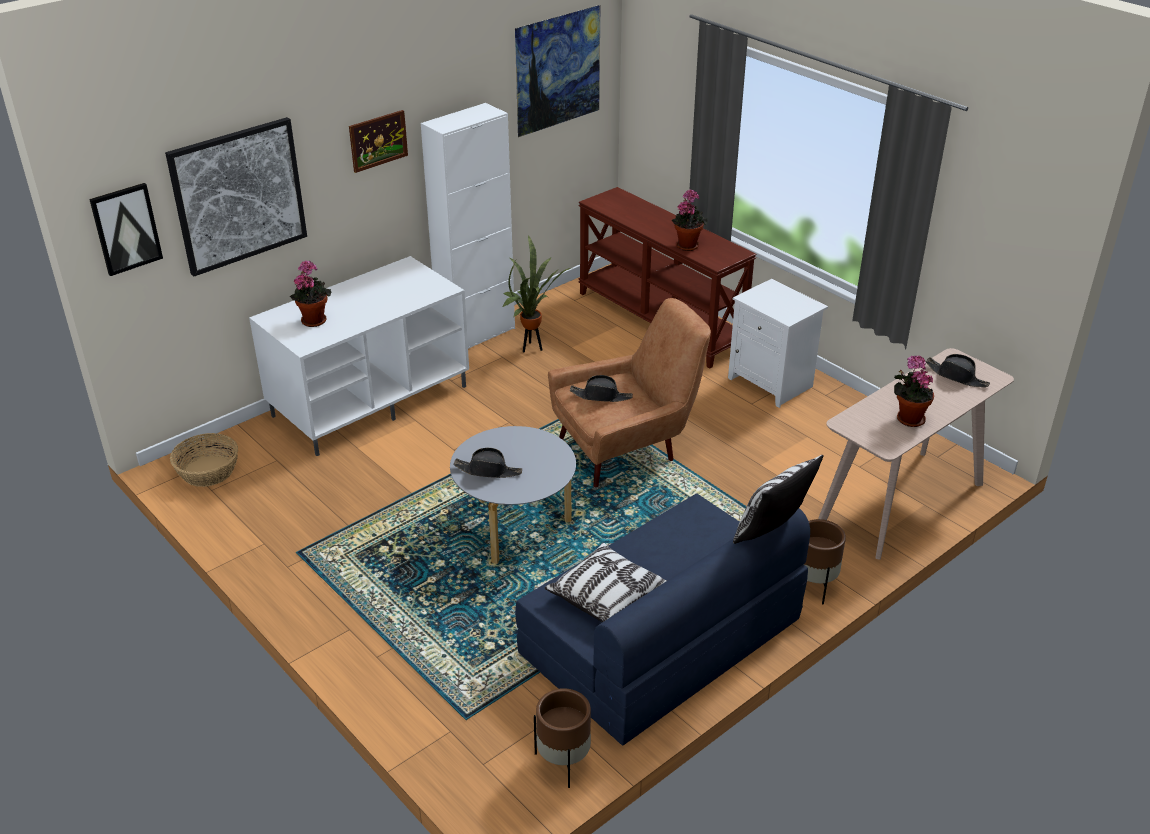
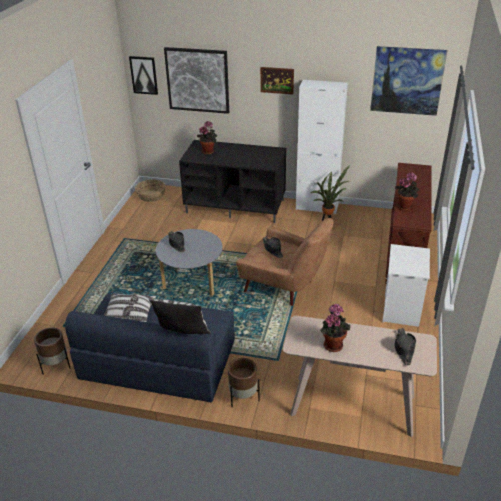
camera: 55 degrees right, 0 degrees up
(370, 400) = (236, 206): white tv stand -> black tv stand

